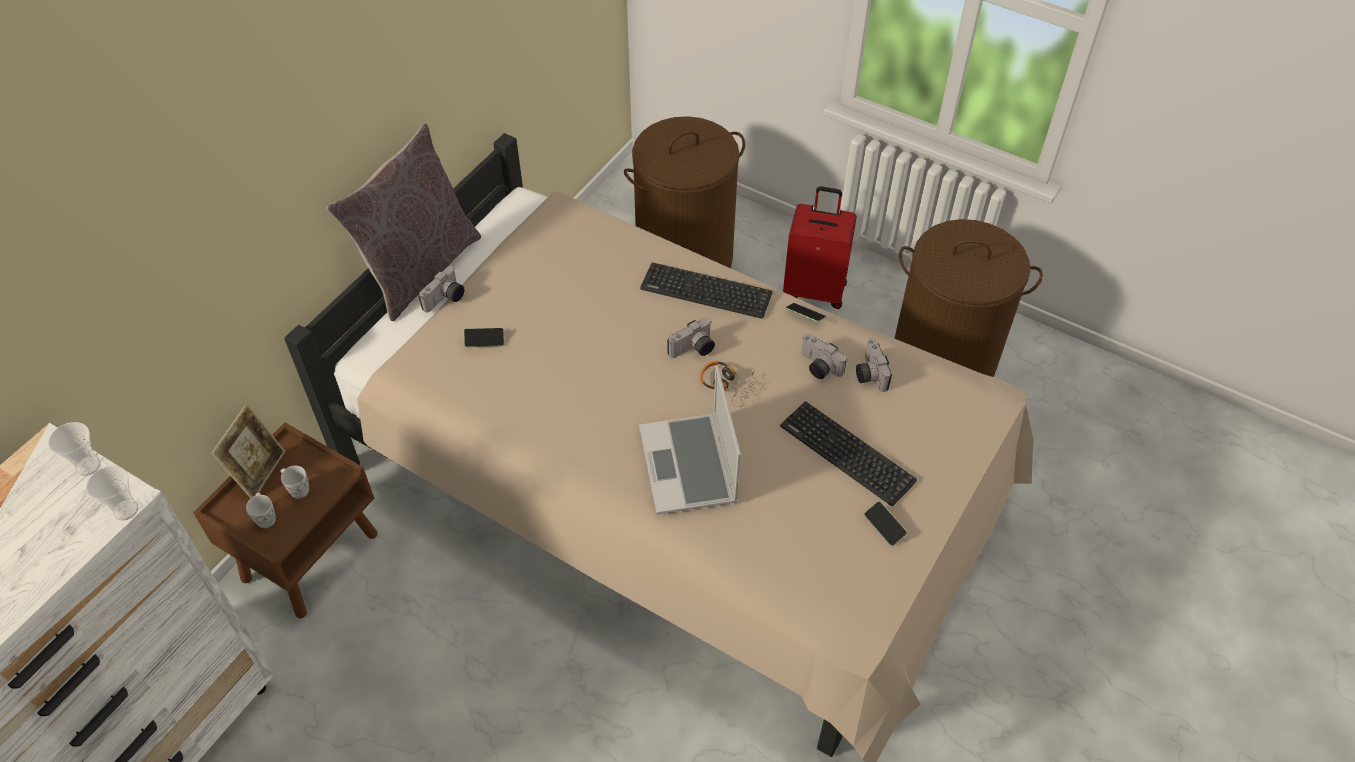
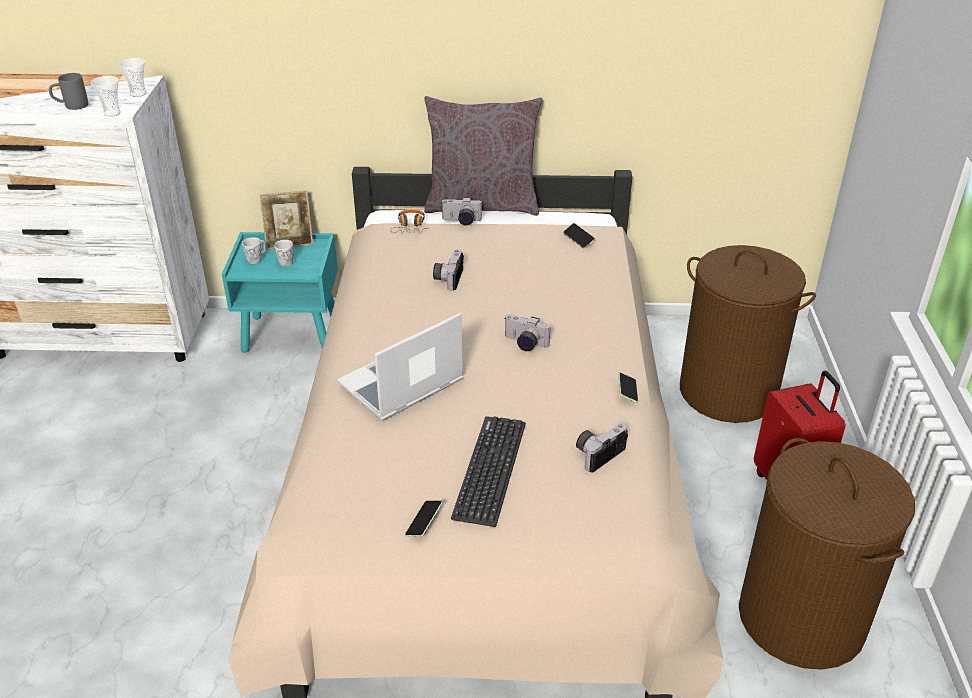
camera: 60 degrees right, 15 degrees down
(54, 551) = (71, 106): none -> grey mug
(311, 555) = (292, 334): brown nightstand -> turquoise nightstand
(484, 341) = (439, 250): phone -> phone (578, 240)
(706, 291) = (595, 328): keyboard -> none
(727, 385) = (504, 374): headphones -> headphones (410, 227)
(818, 367) = (574, 418): camera -> camera (448, 278)

